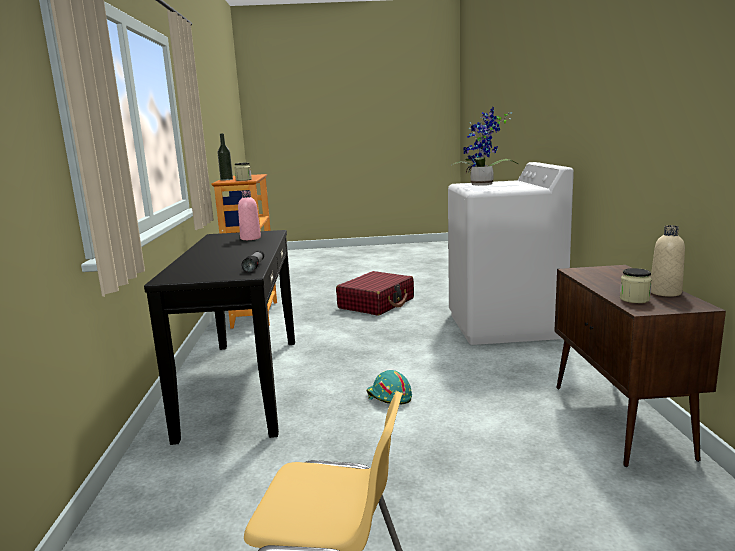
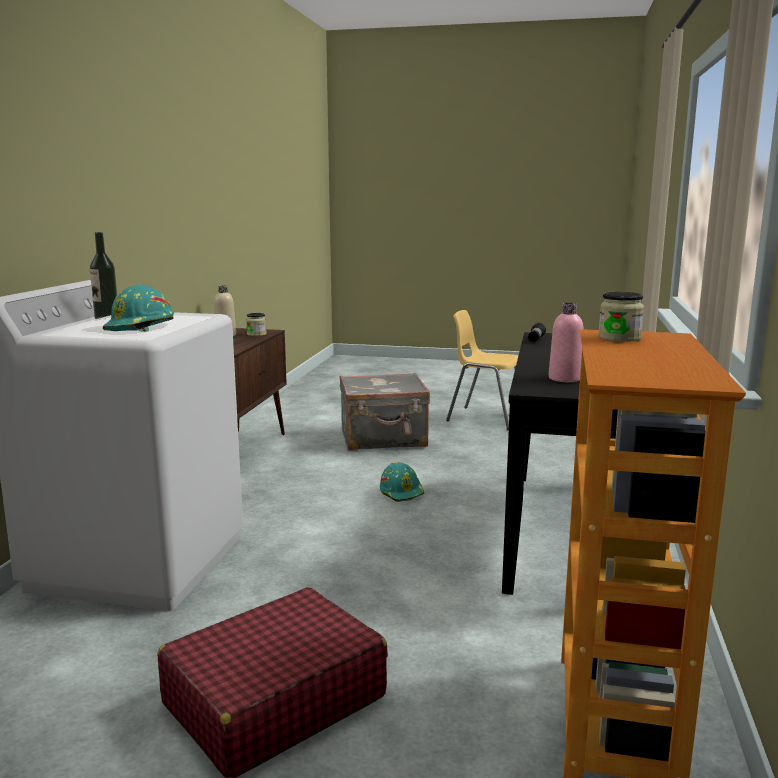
camera: 165 degrees left, 0 degrees up
(226, 179) = (680, 348): bottle -> bottle (107, 318)
(477, 486) = (384, 439): none -> grey suitcase
(483, 185) = (141, 327): potted plant -> turquoise hard hat

